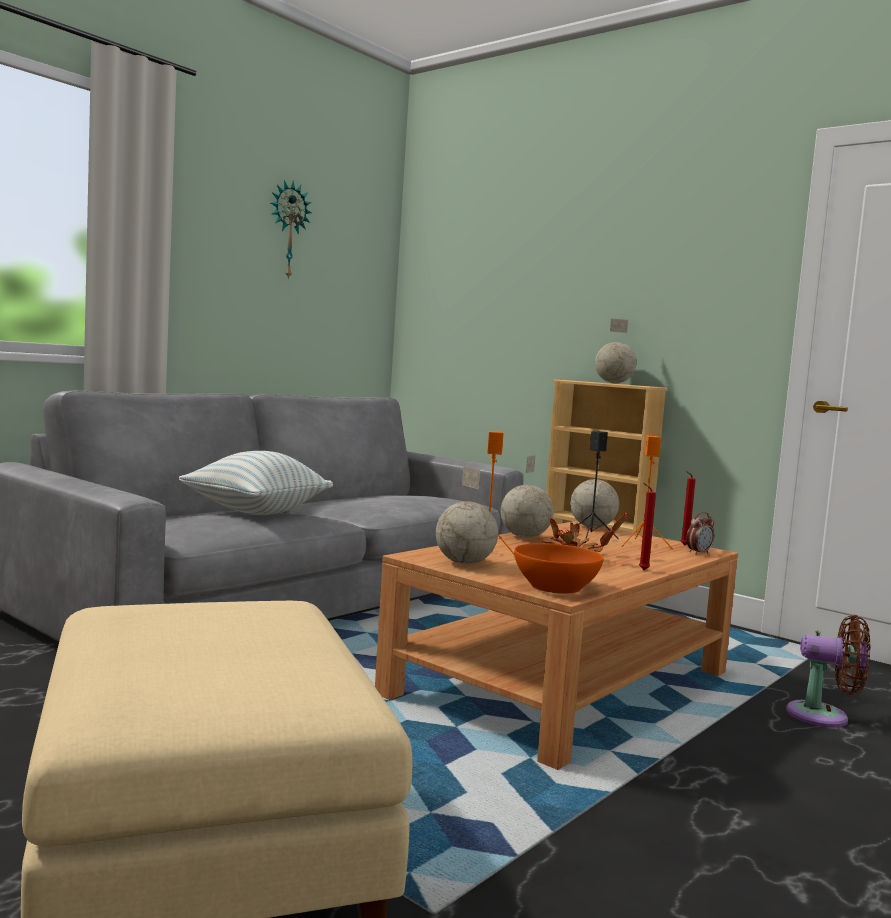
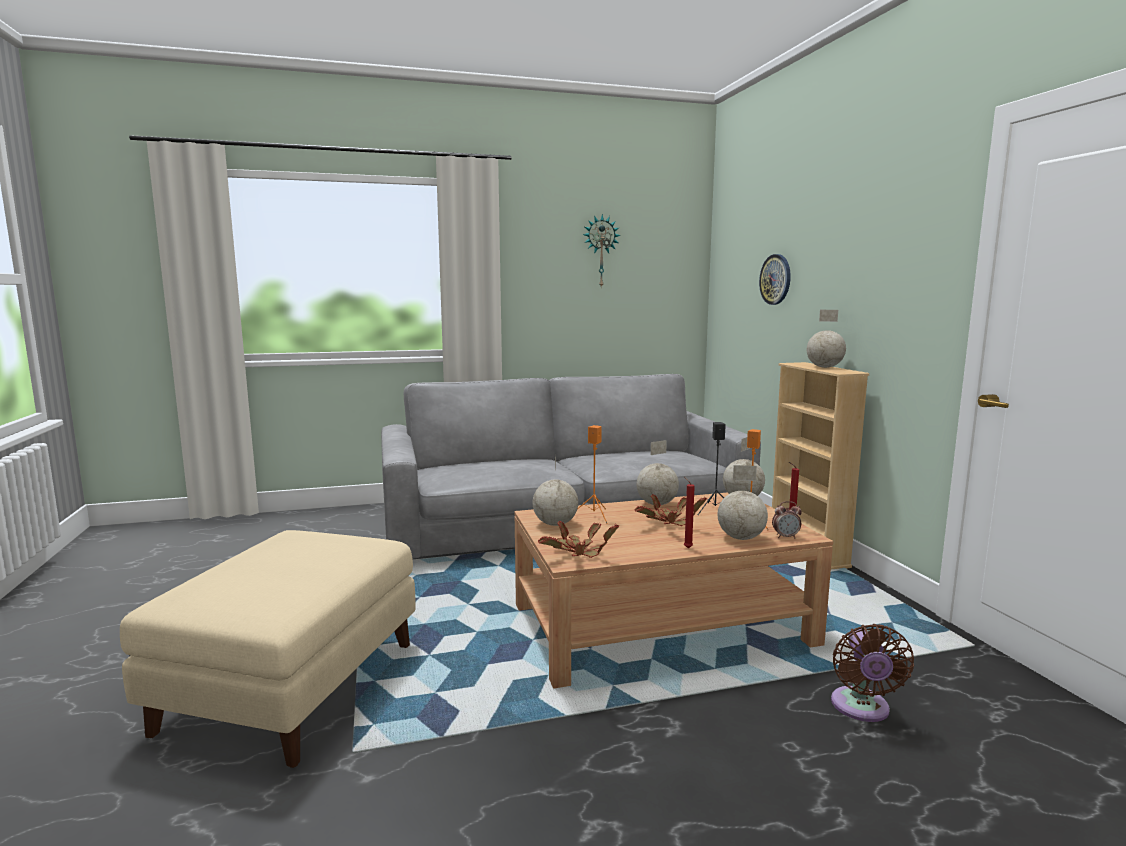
camera: 35 degrees right, 5 degrees up
(256, 512) = (516, 464): pillow -> none
(518, 287) = (776, 279): none -> wall clock
(555, 587) = (577, 553): orange bowl -> potted plant
(667, 558) = (741, 538): none -> globe
(824, 717) = (861, 709): brown fan -> brown fan turned 45 degrees clockwise

